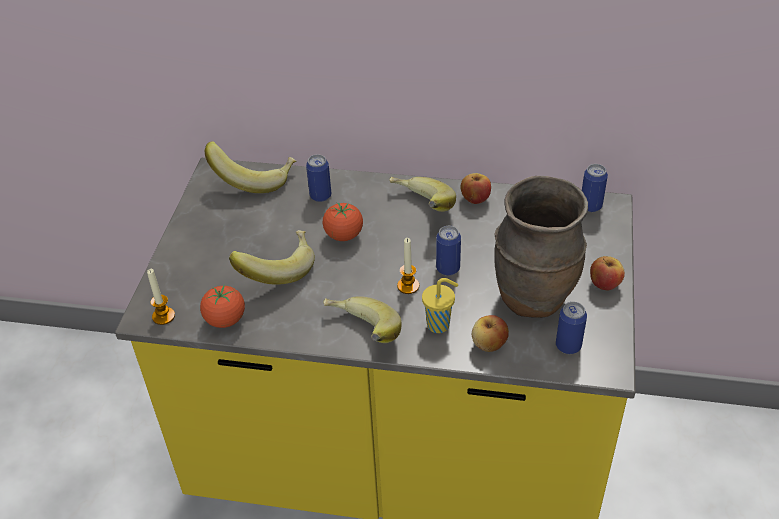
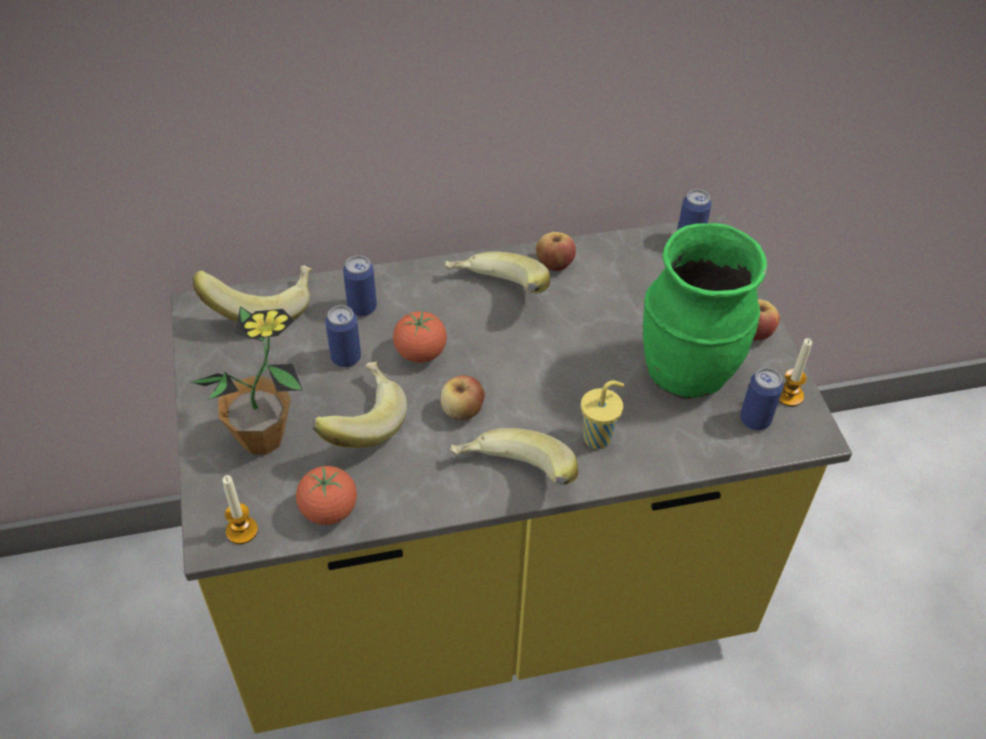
camera: 25 degrees left, 5 degrees up
(208, 262) = (262, 438): none -> potted plant
(408, 286) = (535, 398): candle -> candle (789, 395)
(448, 268) = (570, 362): can -> can (346, 358)
(489, 344) = (668, 445): apple -> apple (462, 411)
(533, 298) = (686, 371): brown vase -> green vase

